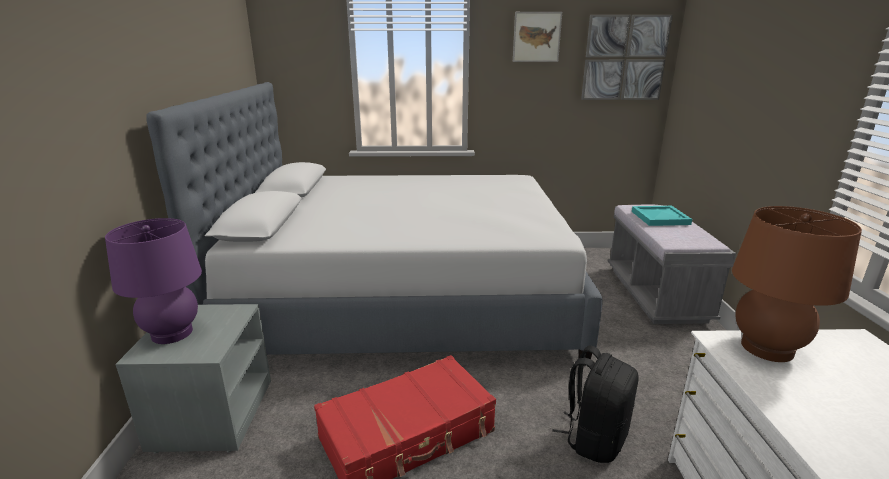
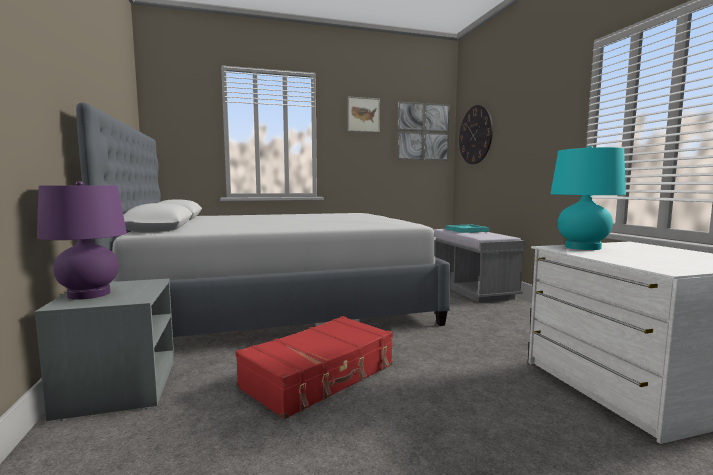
camera: 15 degrees left, 15 degrees down
(594, 438) = (471, 359): black backpack -> none
(701, 71) = (475, 135): none -> wall clock
(767, 348) = (582, 247): brown table lamp -> turquoise table lamp

